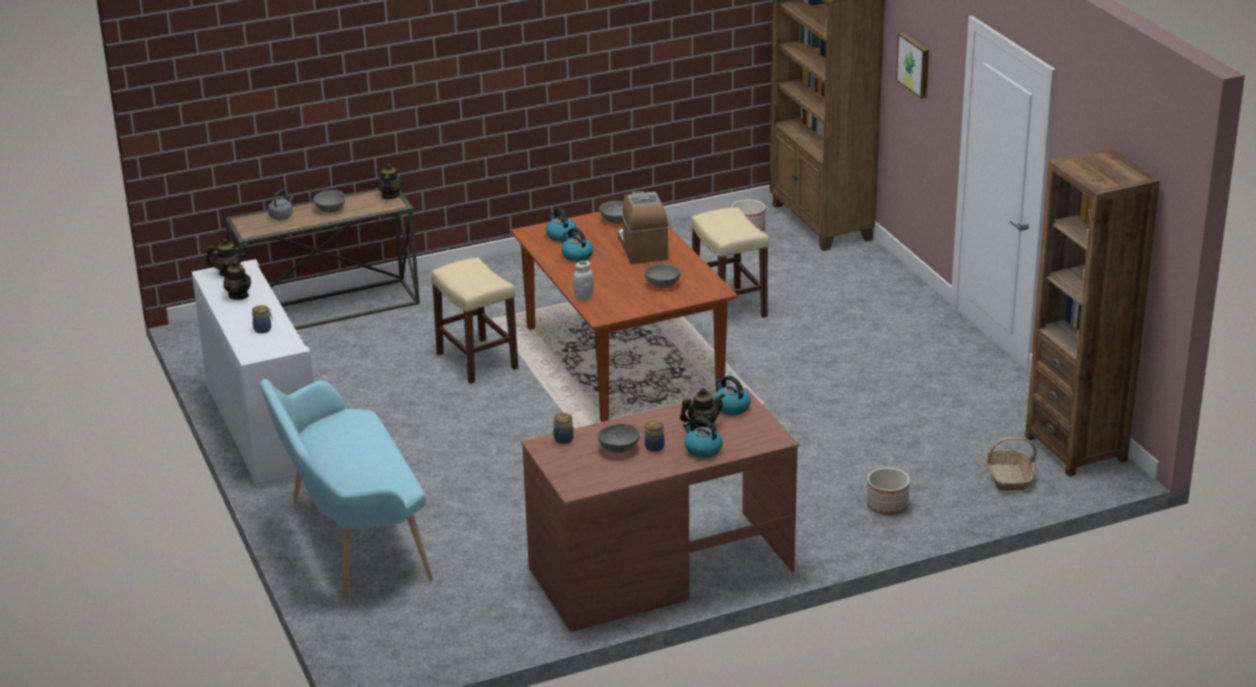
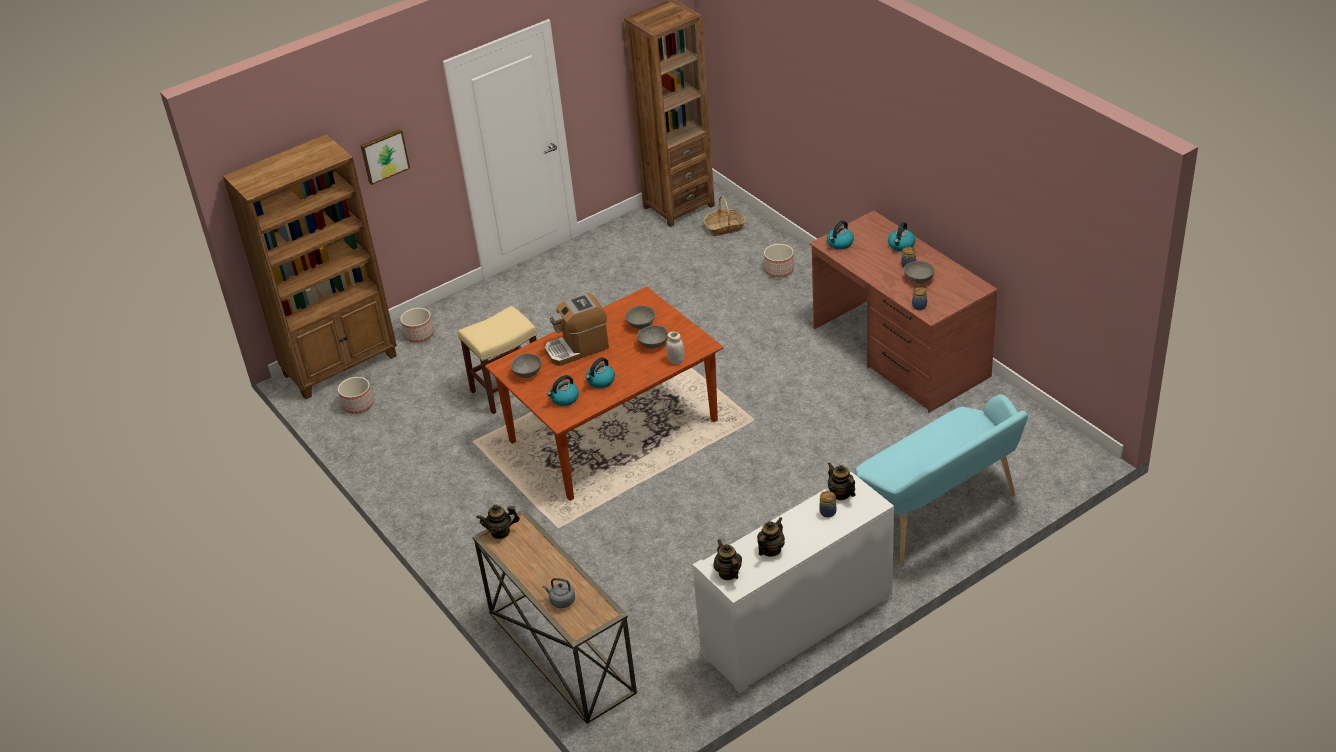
camera: 100 degrees left, 10 degrees up
(330, 210) = (539, 567): grey bowl -> grey bowl (653, 344)
(476, 360) = (637, 518): beige stool -> none
(702, 426) = (871, 251): teapot -> teapot (841, 493)
(856, 264) = (419, 334): none -> planter

